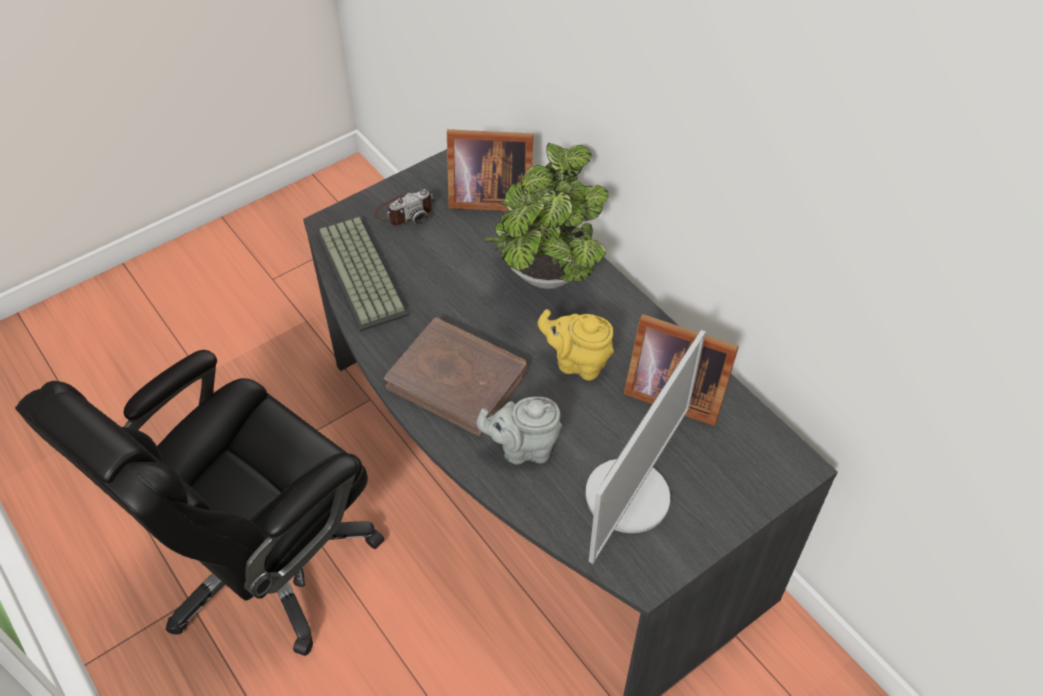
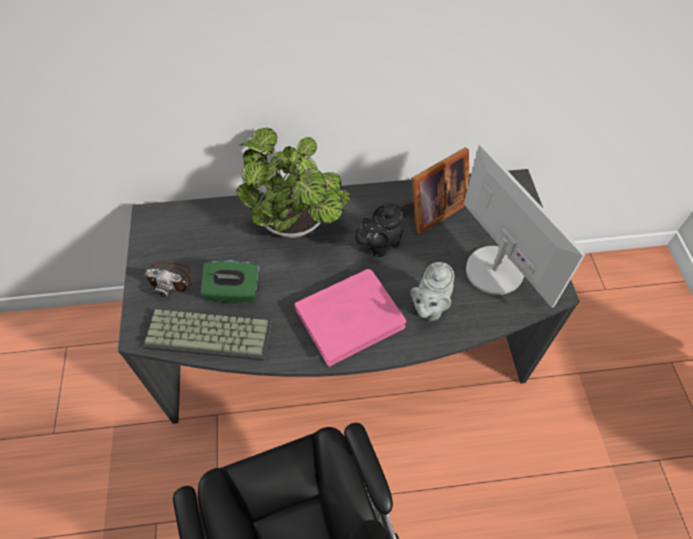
camera: 60 degrees left, 5 degrees up
(405, 212) = (170, 279): camera -> camera turned 105 degrees clockwise
(423, 267) = (233, 292): none -> green tissue box
(458, 379) = (349, 317): brown book -> pink book
(487, 196) = (198, 223): picture frame -> none
(577, 362) = (379, 245): yellow teapot -> black teapot

